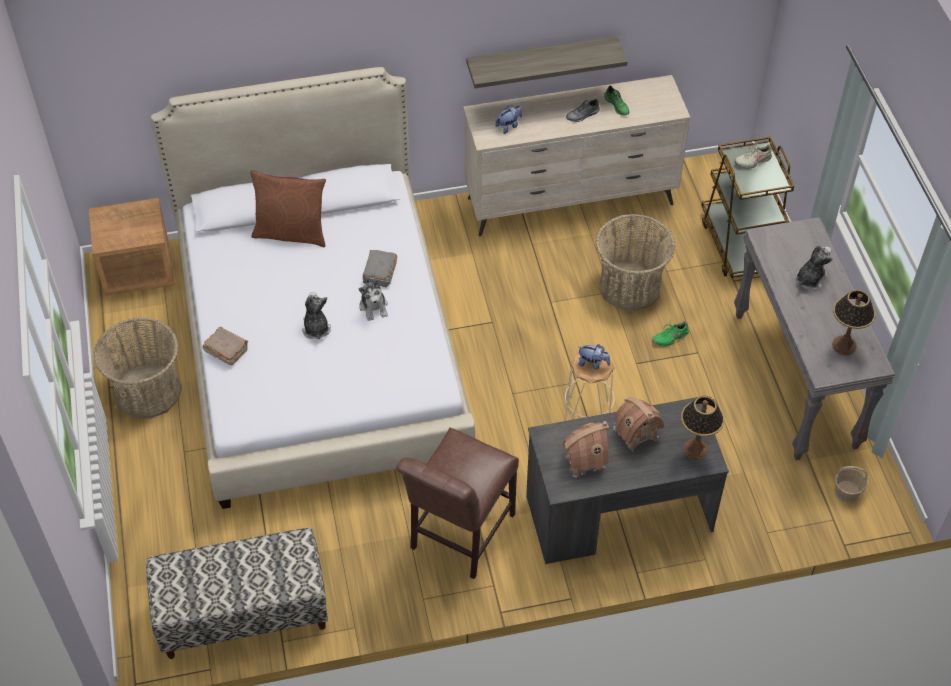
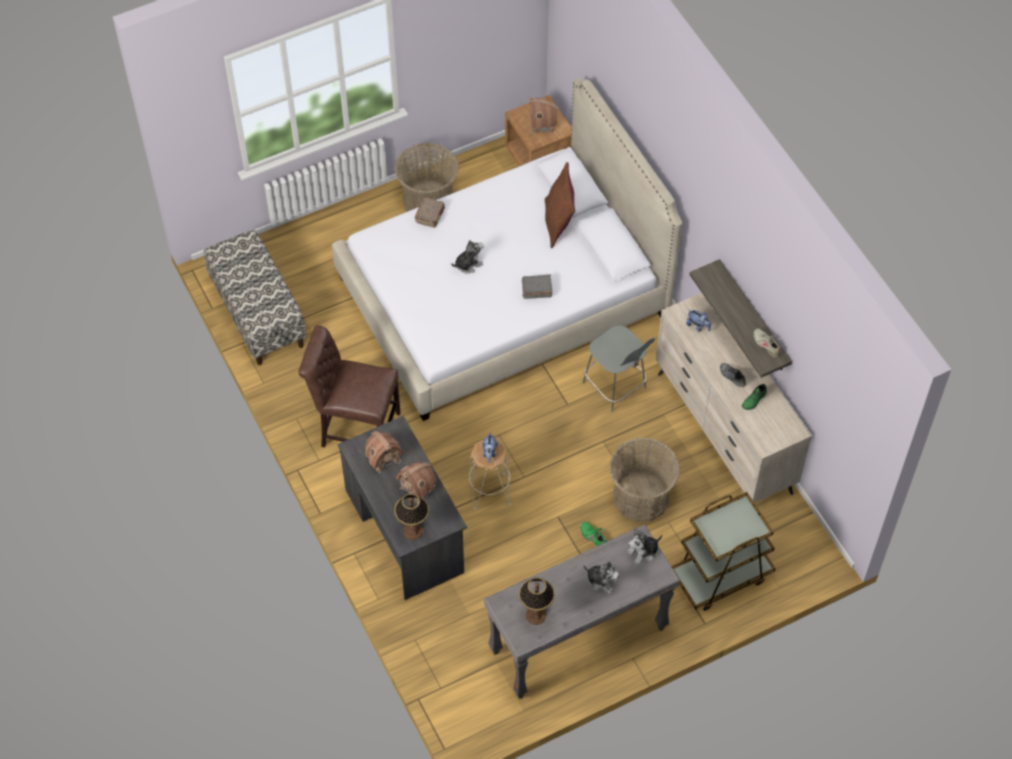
camera: 75 degrees right, 5 degrees up
(129, 223) = (542, 124): none -> toy house
(374, 307) = (501, 295): plush toy -> plush toy (643, 552)
(483, 275) = (615, 387): none -> grey chair
(752, 161) = (741, 524): beige shoe -> beige shoe (767, 345)
(847, 492) = (471, 695): basket -> none

